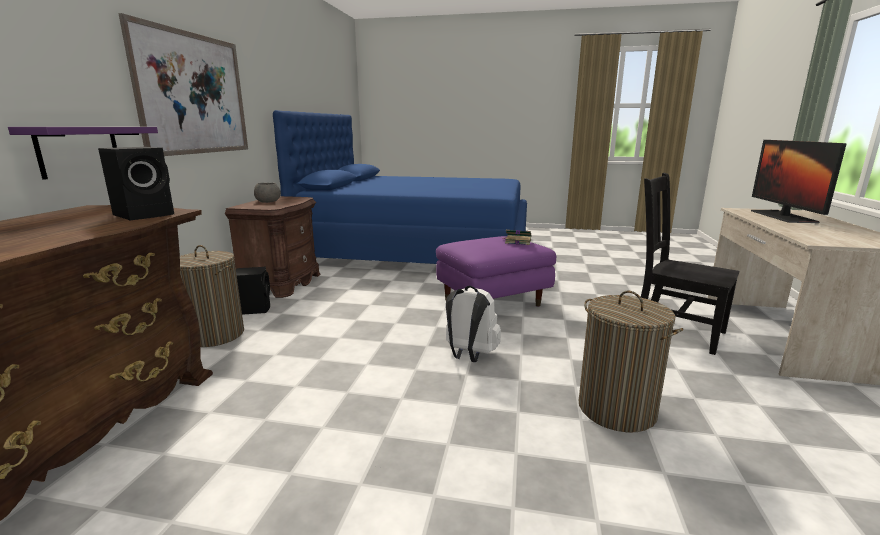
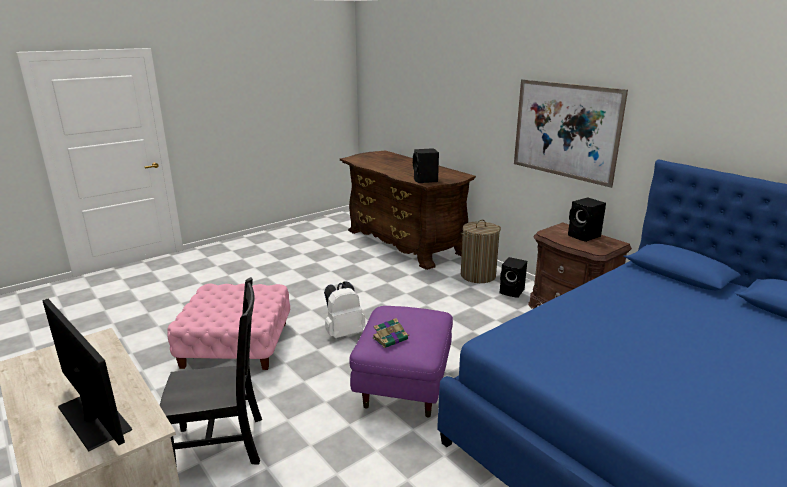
camera: 130 degrees right, 5 degrees up
(79, 151) = (483, 150): purple shelf -> none
(267, 201) = (584, 236): grey bowl -> black speaker
(617, 409) = (236, 344): laundry basket -> pink ottoman

